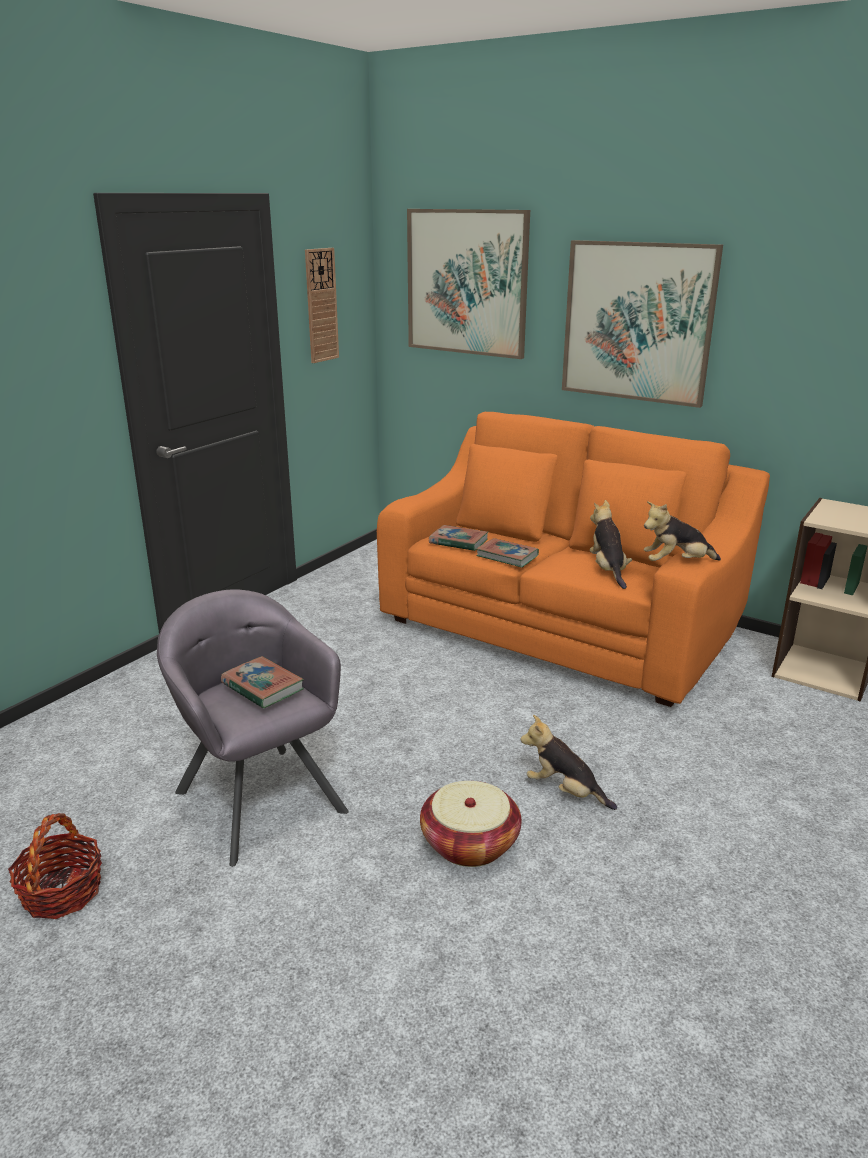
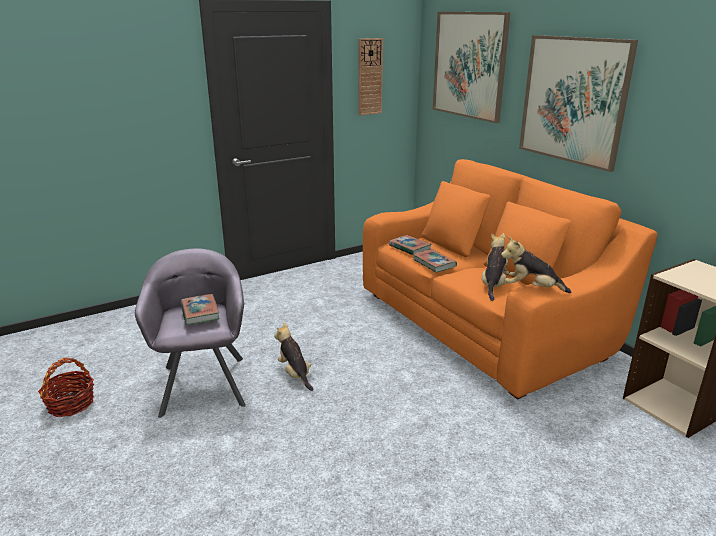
camera: 25 degrees right, 0 degrees up
(470, 843) = (298, 448): basket -> none
(564, 791) = (388, 435): plush toy -> plush toy (295, 374)

